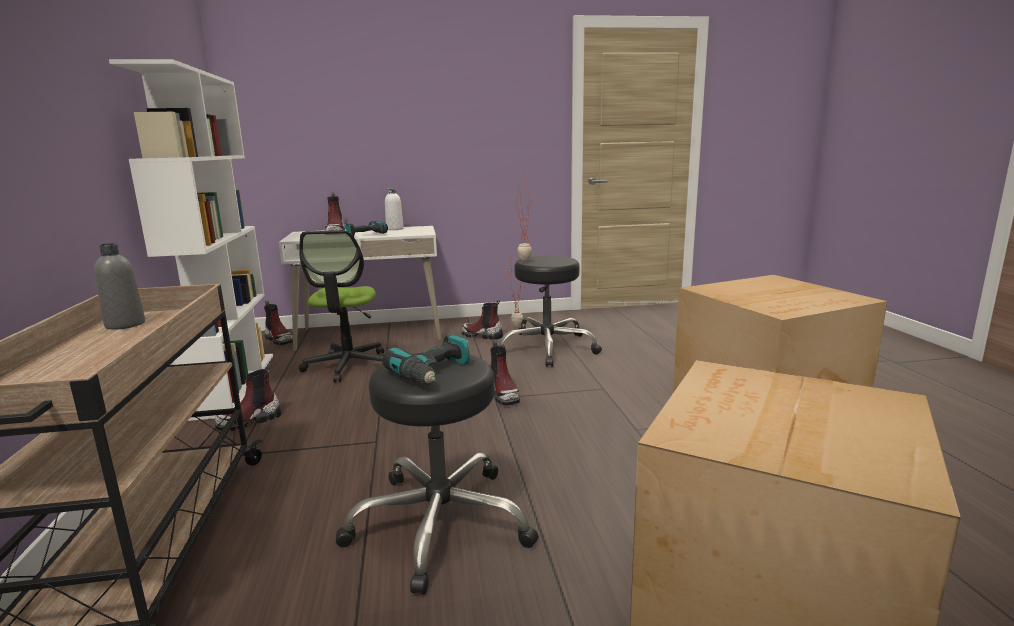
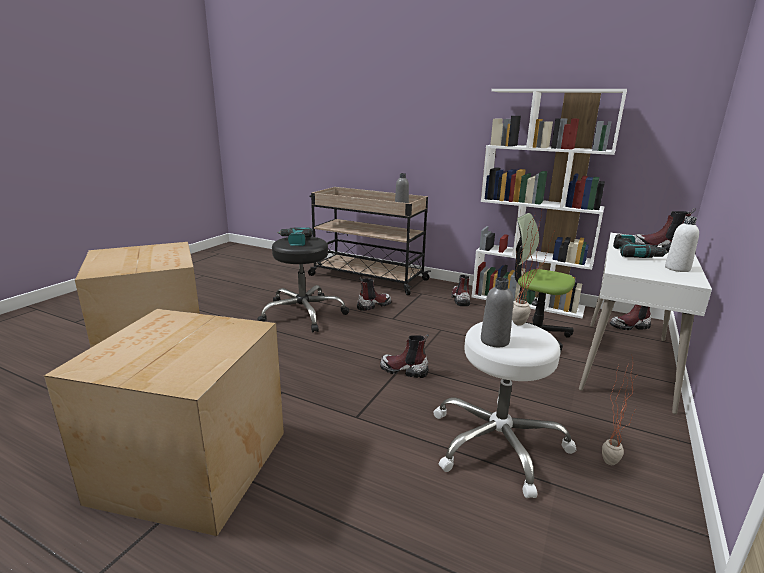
camera: 125 degrees right, 5 degrees up
(482, 335) = (582, 420): boot -> boot (373, 305)
(548, 348) = (497, 443): black stool -> white stool
(562, 261) = (494, 341): none -> grey bottle

